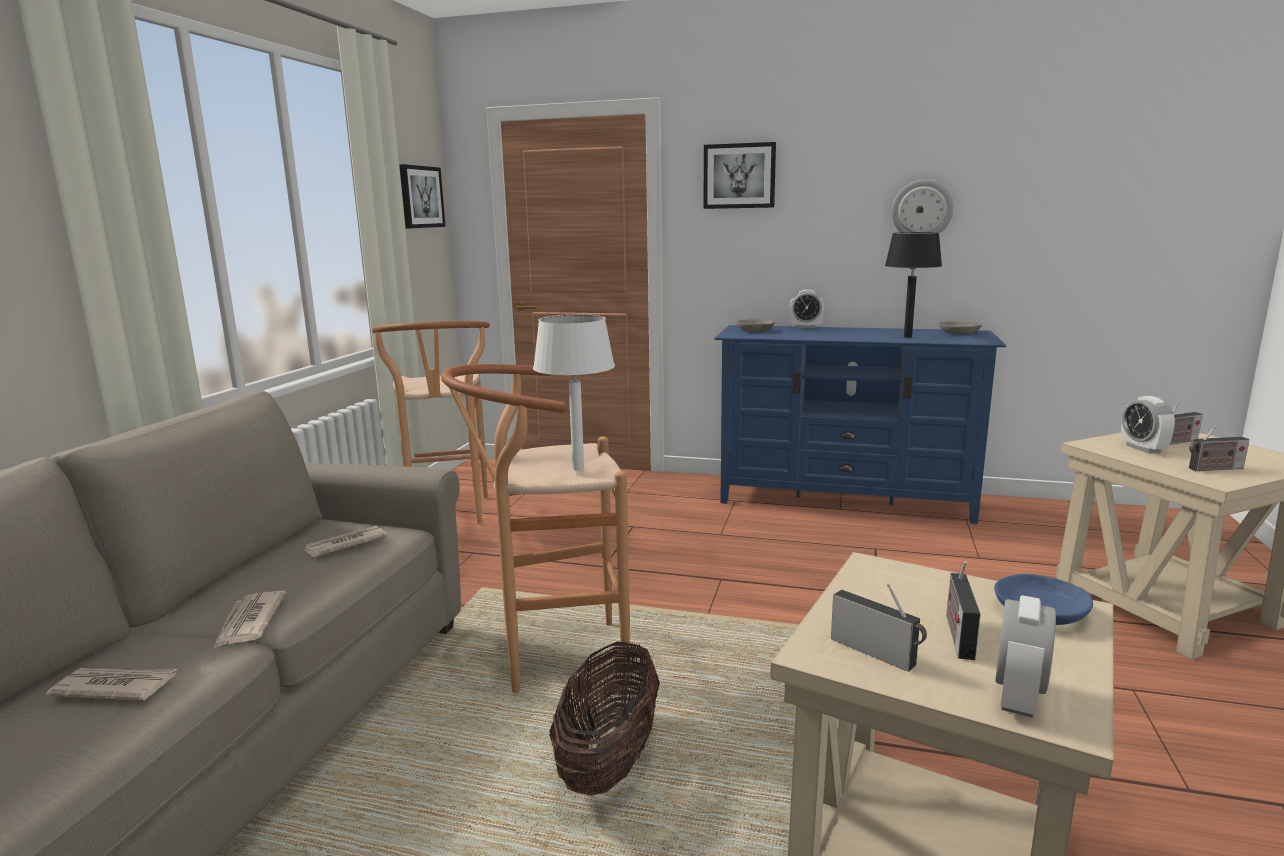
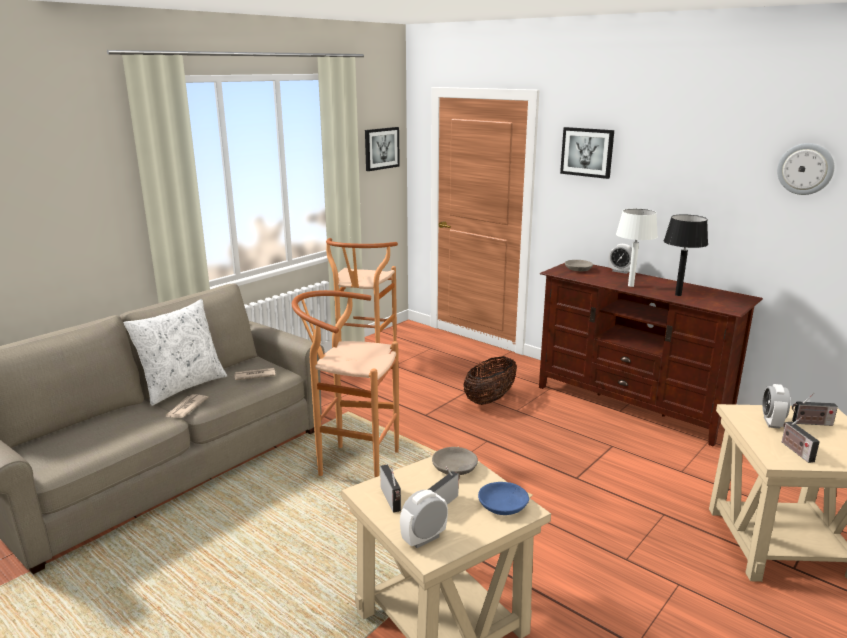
camera: 25 degrees right, 5 degrees up
(115, 687) = (121, 425): newspaper -> none
(208, 589) = (182, 386): none -> white pillow
(577, 469) = (365, 360): white table lamp -> white table lamp (630, 285)
(609, 761) = (336, 523): basket -> basket (489, 399)
(845, 500) = (631, 405): blue tv stand -> brown tv stand
(922, 210) = (718, 194): wall clock -> wall clock (805, 169)
(959, 333) = (728, 297): grey bowl -> grey bowl (455, 468)
(1214, 469) = (795, 450): radio -> radio turned 60 degrees clockwise

